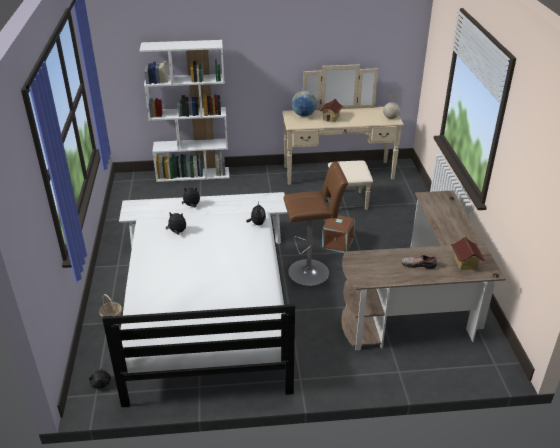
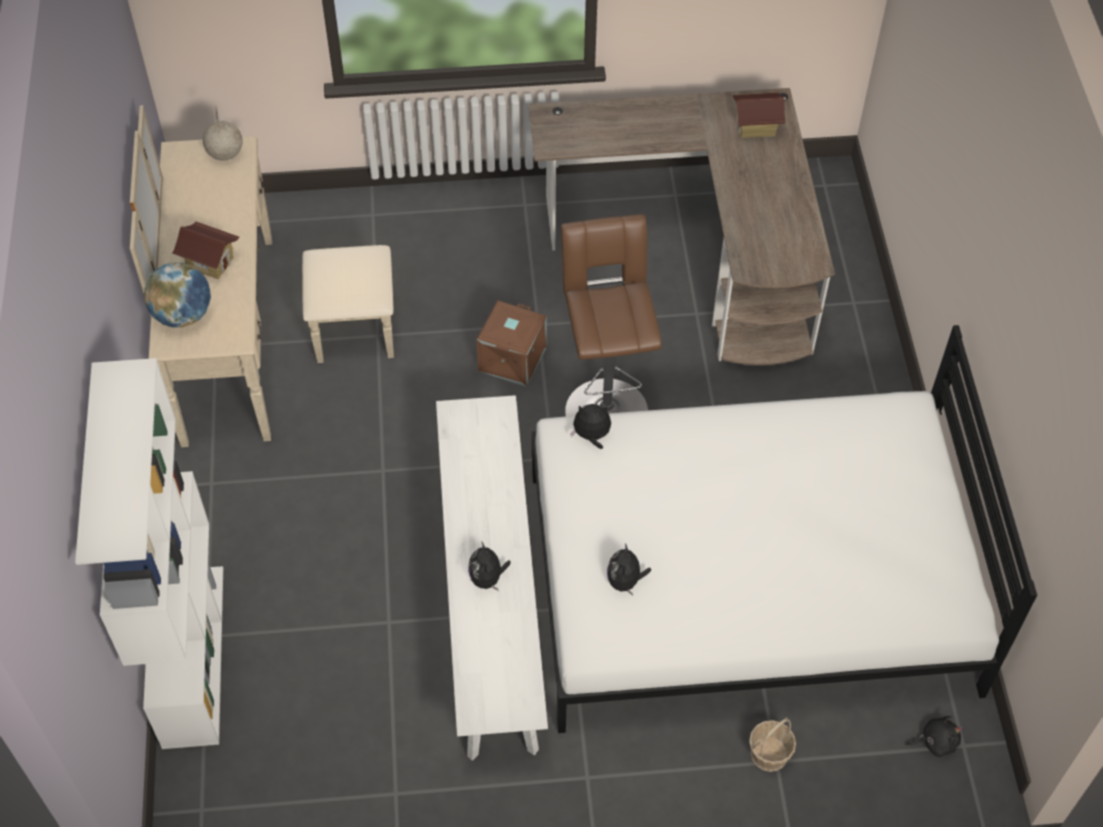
camera: 90 degrees left, 20 degrees up
(418, 264) = (762, 185): shoe -> none

